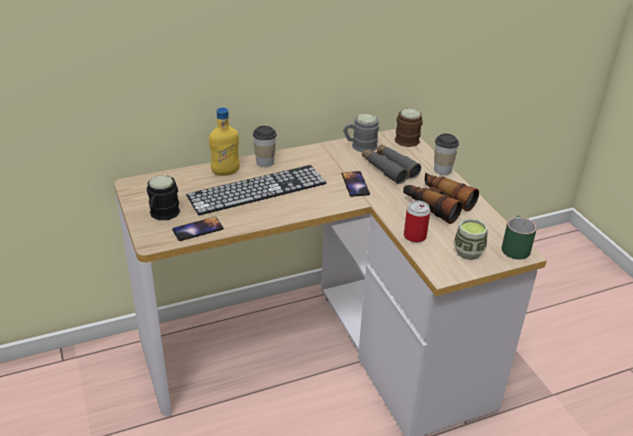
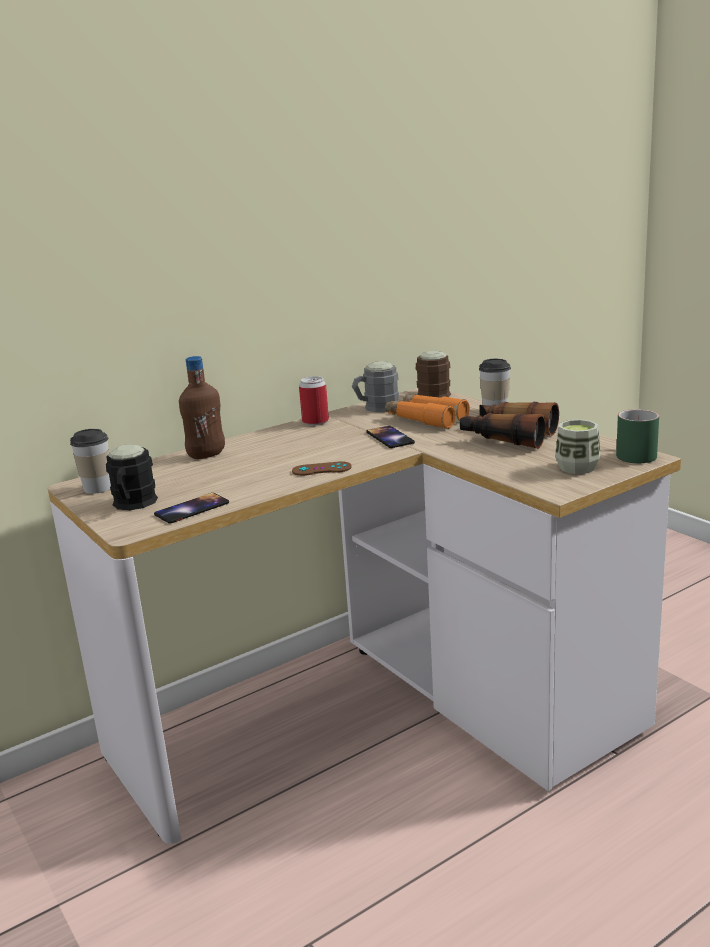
camera: 10 degrees left, 15 degrees down
(225, 172) = (206, 455): yellow bottle -> brown bottle
(257, 189) = (259, 462): keyboard -> none
(265, 162) = (257, 439): cup -> cup (98, 488)
(295, 208) = (321, 469): none -> brown game controller
(389, 168) = (426, 419): grey binoculars -> orange binoculars
(414, 236) = (498, 466): can -> can (315, 421)

